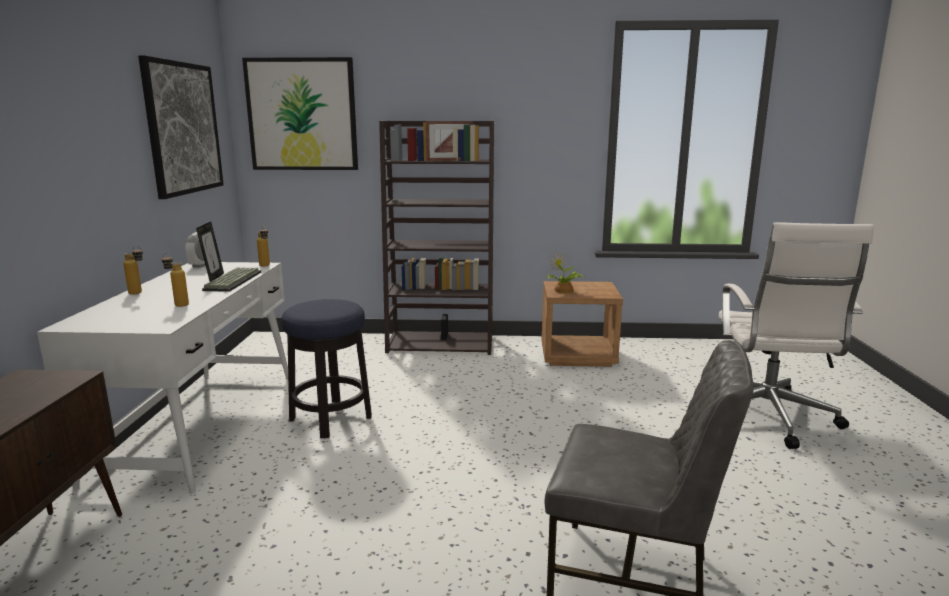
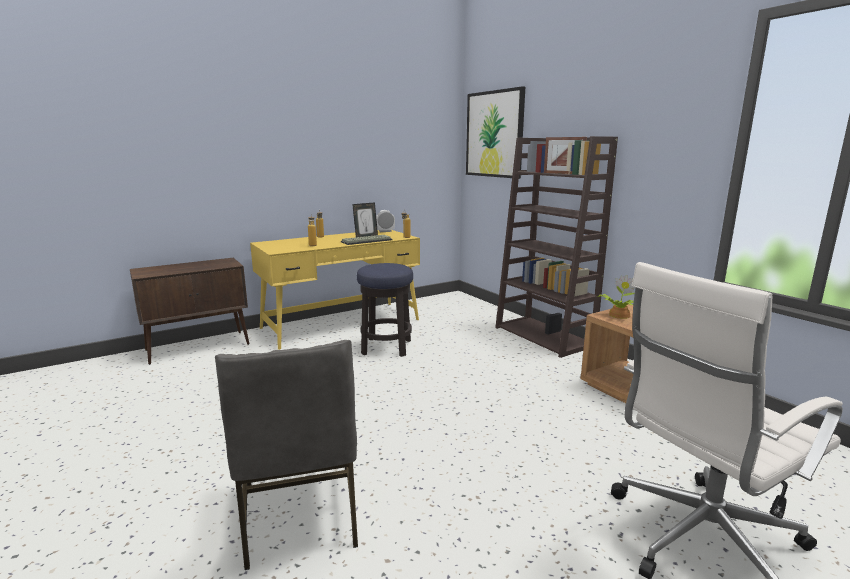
camera: 55 degrees right, 0 degrees up
(183, 128) = (400, 143): picture -> none
(201, 423) = (341, 324): white desk -> yellow desk

